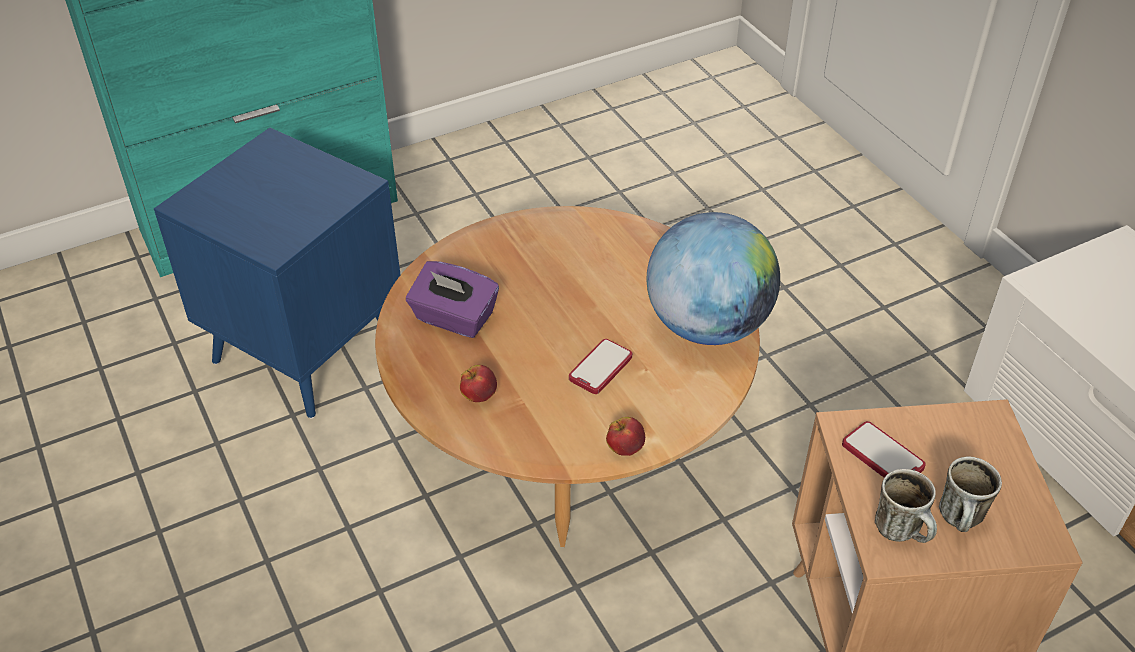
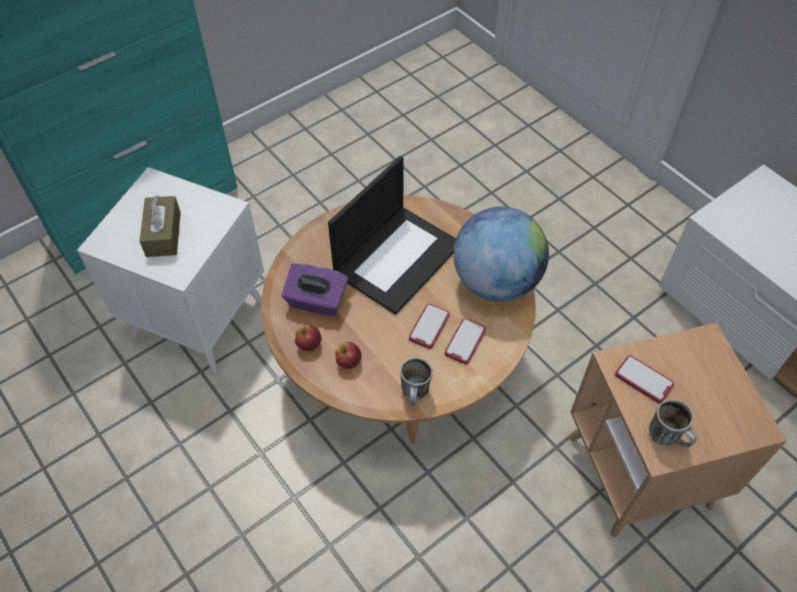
camera: 10 degrees left, 10 degrees up
(268, 203) = (163, 234): none -> brown tissue box
(306, 350) = (198, 318): blue side table -> white side table
(577, 280) = (397, 257): none -> laptop
(625, 448) = (459, 388): apple -> apple (309, 344)
(646, 392) = (465, 342): none -> phone
(961, 522) = (704, 423): mug -> mug (416, 394)

